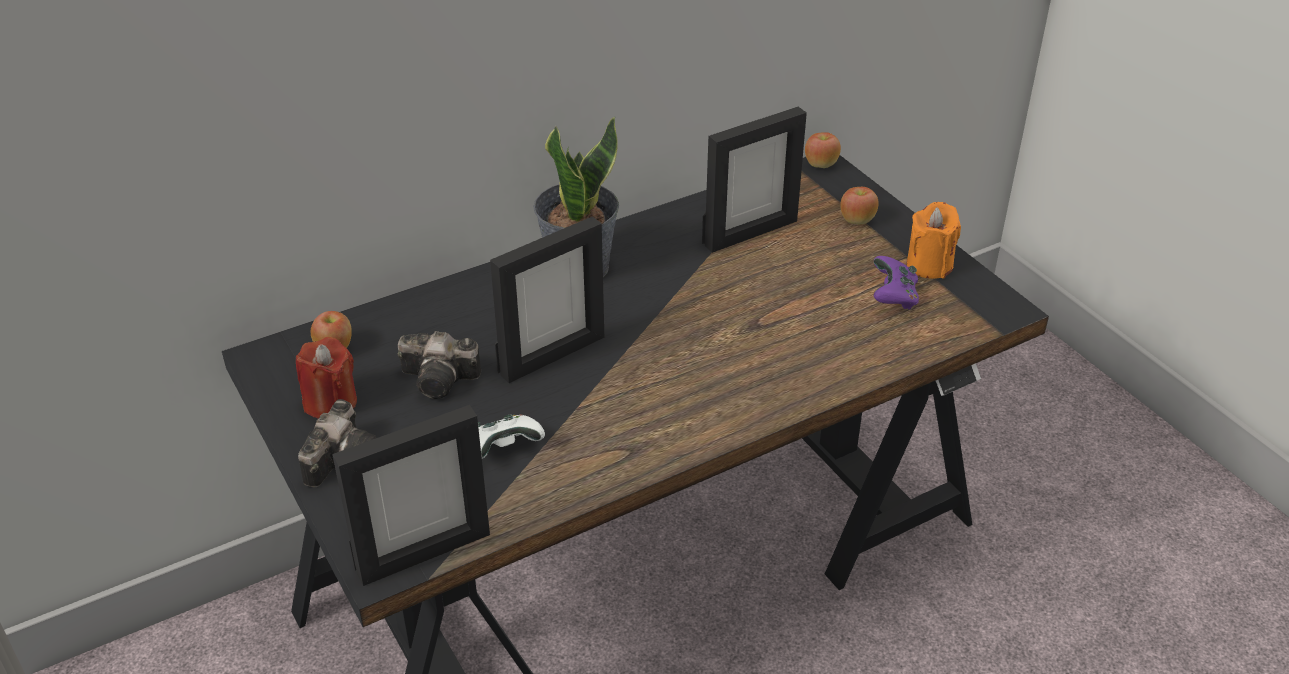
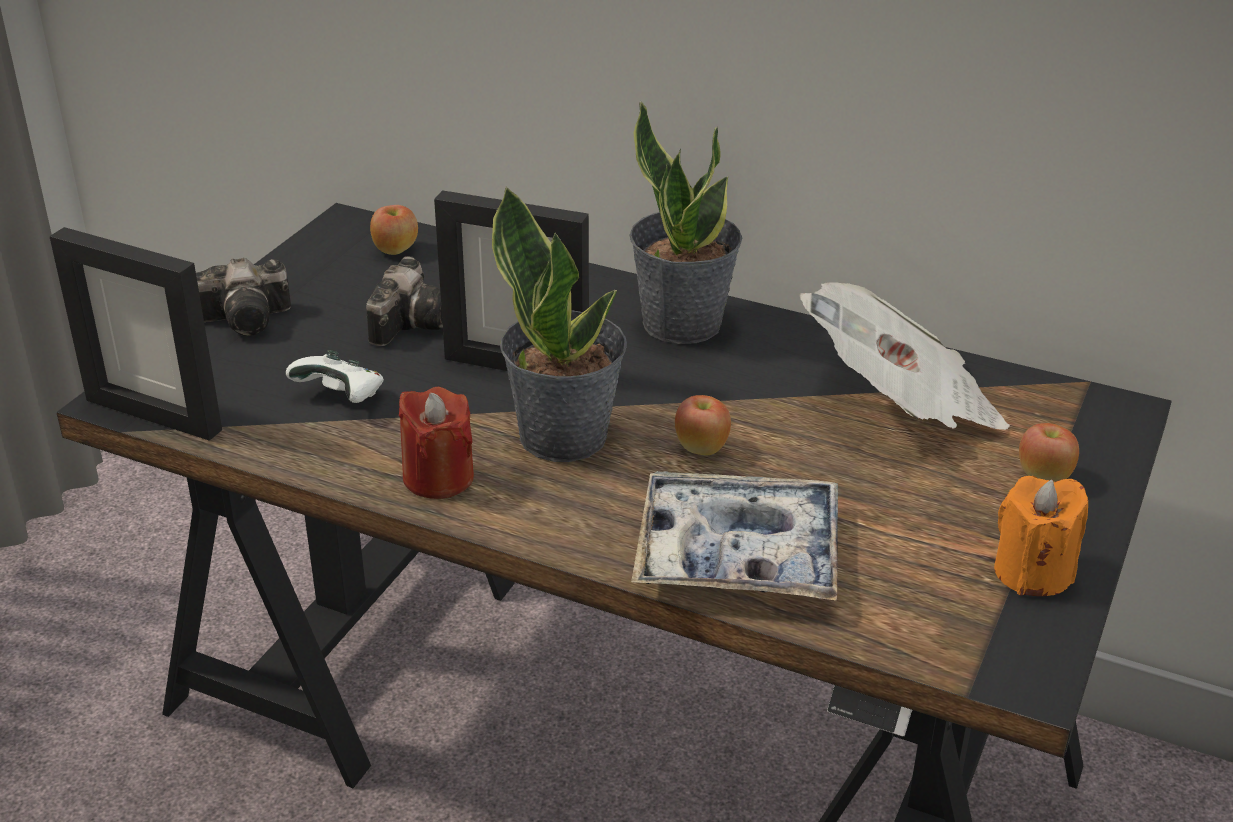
camera: 55 degrees right, 5 degrees down
(331, 402) = (318, 280): red candle -> red candle (438, 477)
(443, 379) = (411, 321): camera -> camera turned 135 degrees counterclockwise
(651, 368) = (564, 435): none -> potted plant
(750, 232) = (900, 406): picture frame -> newspaper
(821, 165) = (1120, 405): apple -> apple (701, 448)
(829, 354) = (738, 553): none -> tray
(893, 297) = (920, 565): purple game controller -> none

